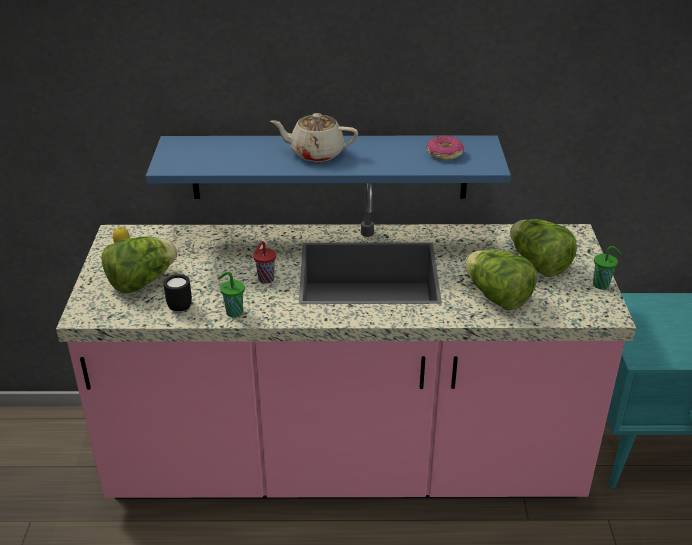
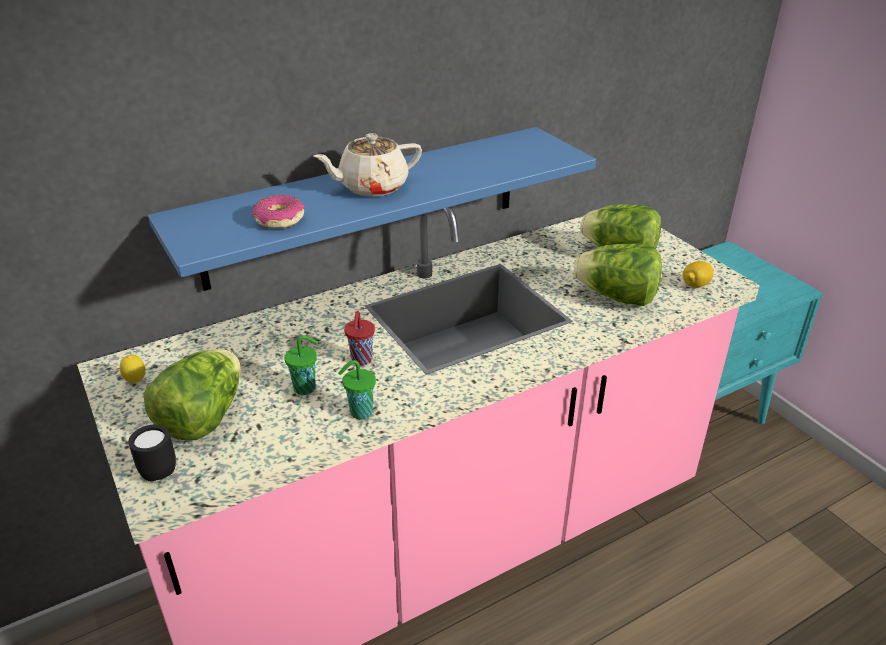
camera: 30 degrees left, 0 degrees up
(180, 305) = (284, 428): black mug -> black mug (158, 469)
(444, 154) = (509, 155): donut -> donut (279, 220)
(576, 309) = (695, 285): none -> lemon
(602, 285) = (691, 256): green cup -> green cup (306, 388)

